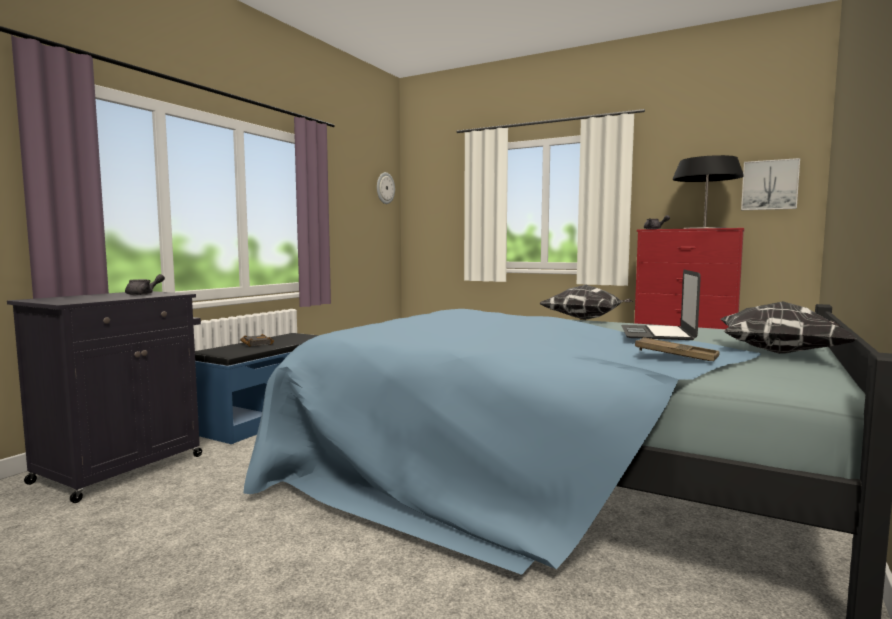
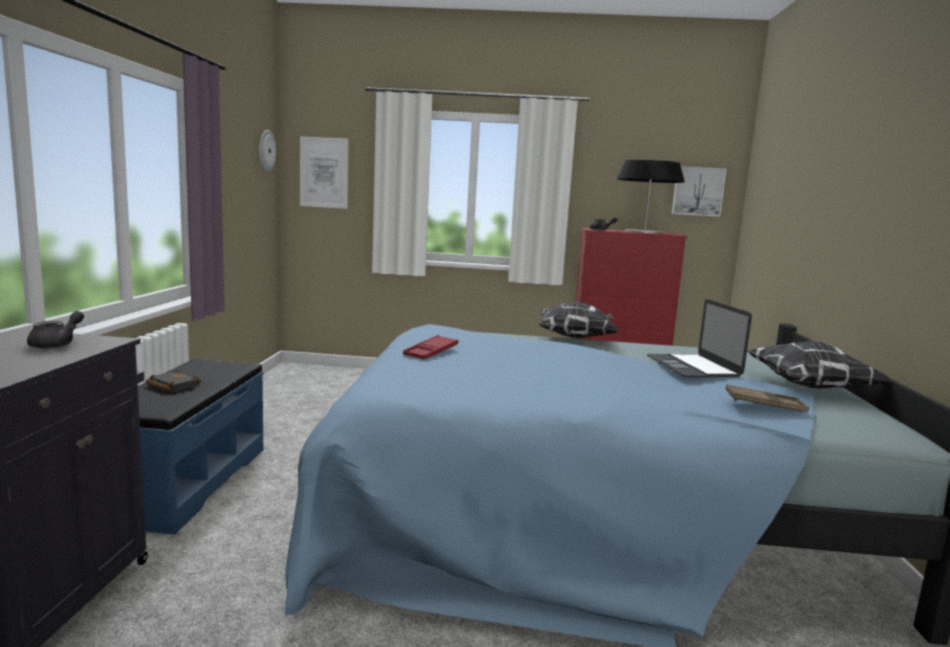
camera: 25 degrees left, 5 degrees up
(424, 319) = (431, 352): none -> red tray
(430, 202) = (324, 172): none -> picture

